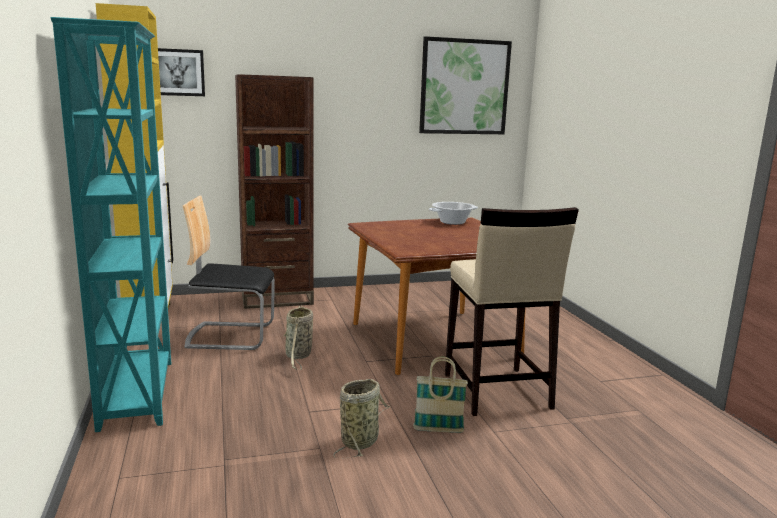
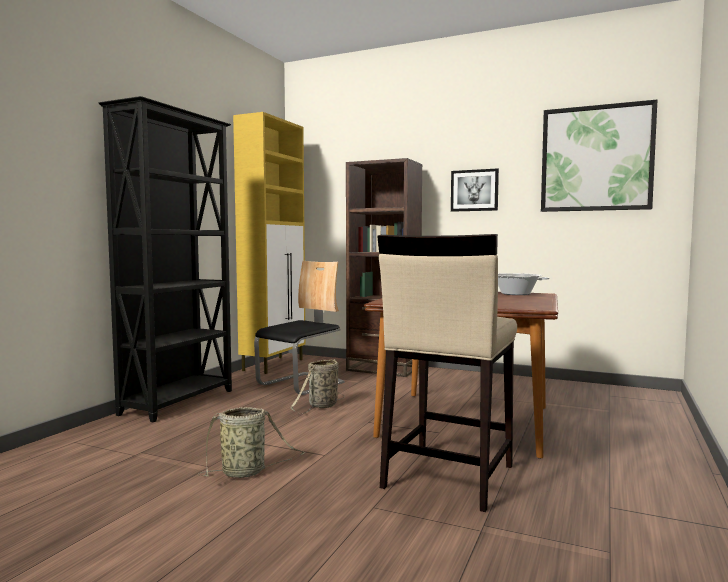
camera: 40 degrees right, 10 degrees down
(139, 393) = (180, 402): turquoise bookcase -> black bookcase
(177, 72) = (325, 170): picture -> picture (474, 190)
(230, 335) = (301, 384): chair -> chair turned 90 degrees clockwise
(438, 430) = (323, 487): basket -> none

